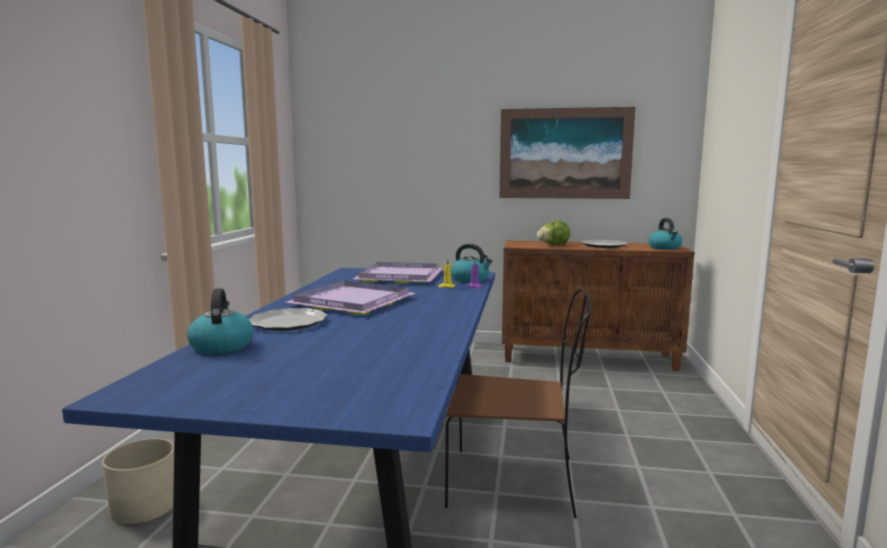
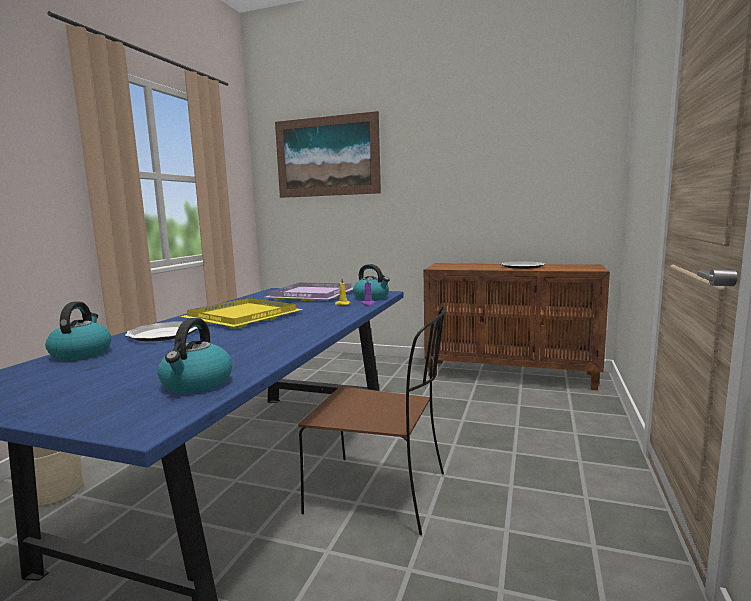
camera: 10 degrees right, 0 degrees up
(353, 302) = (242, 317): purple tray -> yellow tray
(553, 244) = (473, 266): lettuce -> none
(565, 153) = (488, 180): picture -> picture (327, 156)
(665, 248) = (582, 268): kettle -> kettle (197, 384)

